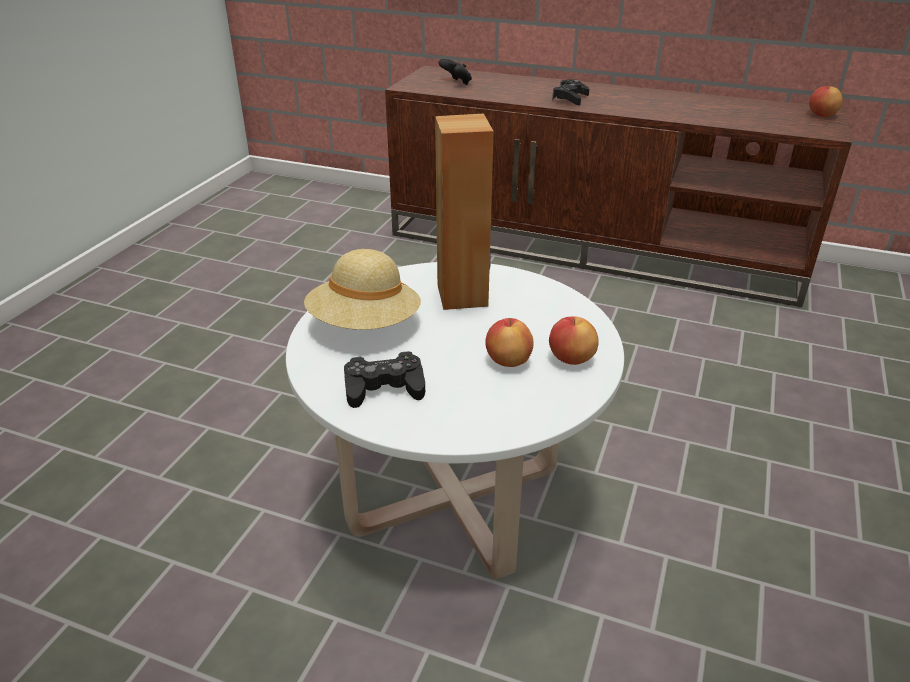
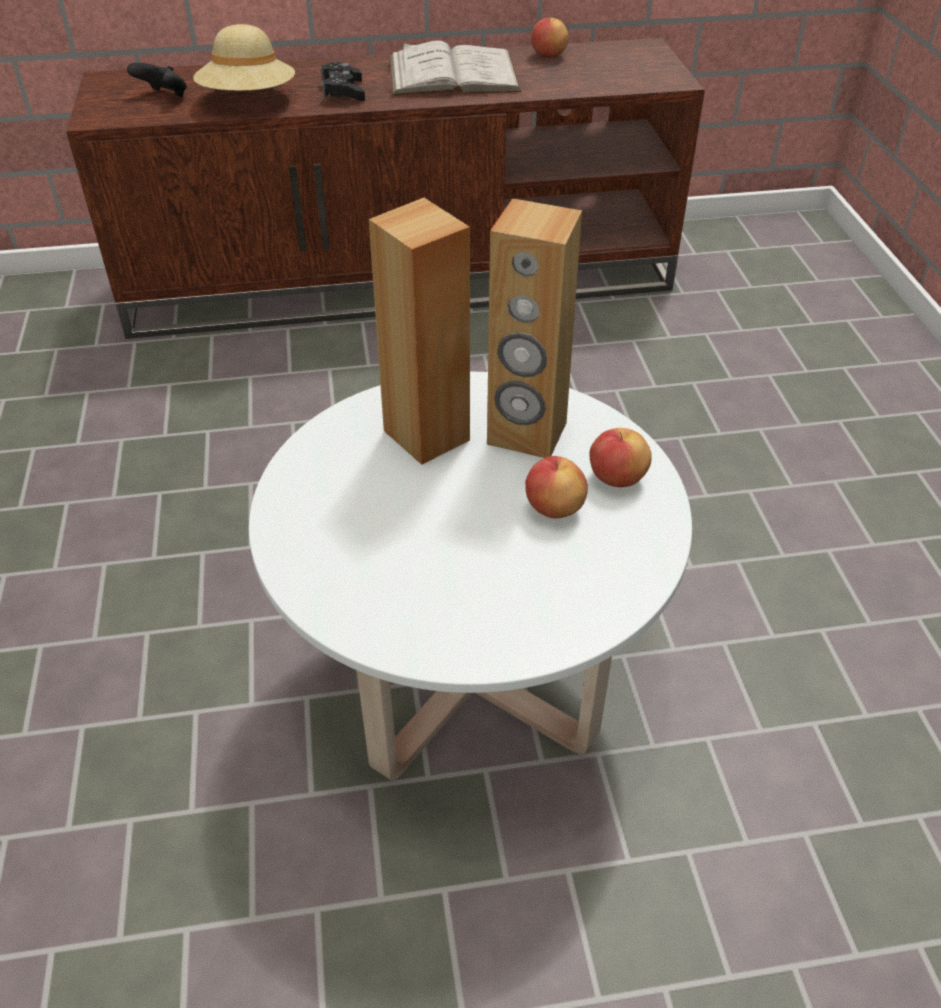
camera: 30 degrees left, 10 degrees up
(365, 325) = (346, 525): beige hat -> beige hat (248, 100)
(384, 387) = (447, 603): black game controller -> none
(530, 314) = (526, 434): none -> brown speaker
(656, 102) = (453, 74): none -> white book
(821, 115) = (647, 55): apple -> apple (548, 55)

